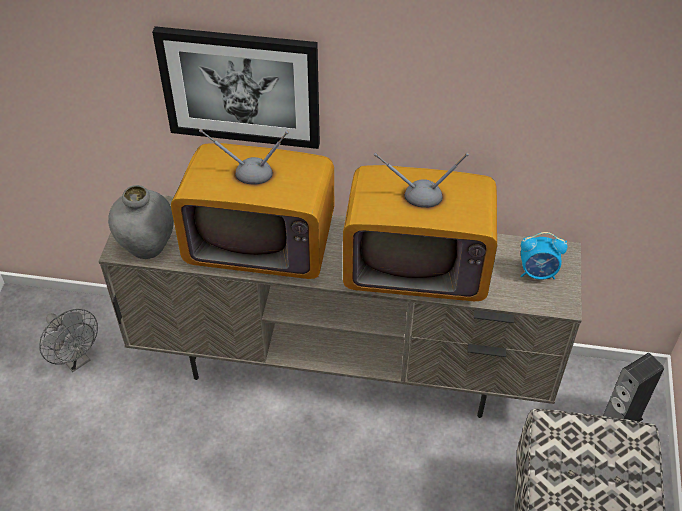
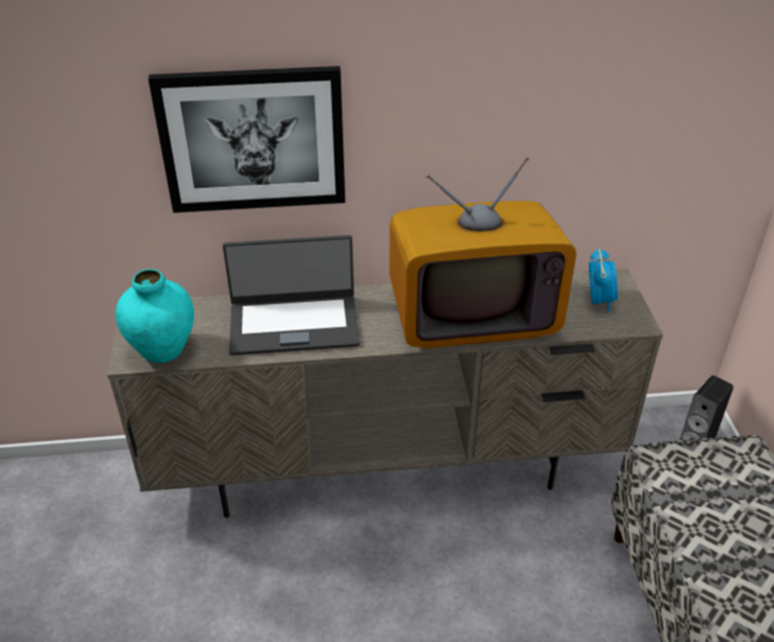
camera: 15 degrees left, 10 degrees down
(76, 359) = (77, 526): grey fan -> none
(147, 247) = (163, 350): grey vase -> turquoise vase
(261, 243) = (294, 324): television -> laptop
(538, 273) = (599, 300): alarm clock -> alarm clock turned 75 degrees counterclockwise

